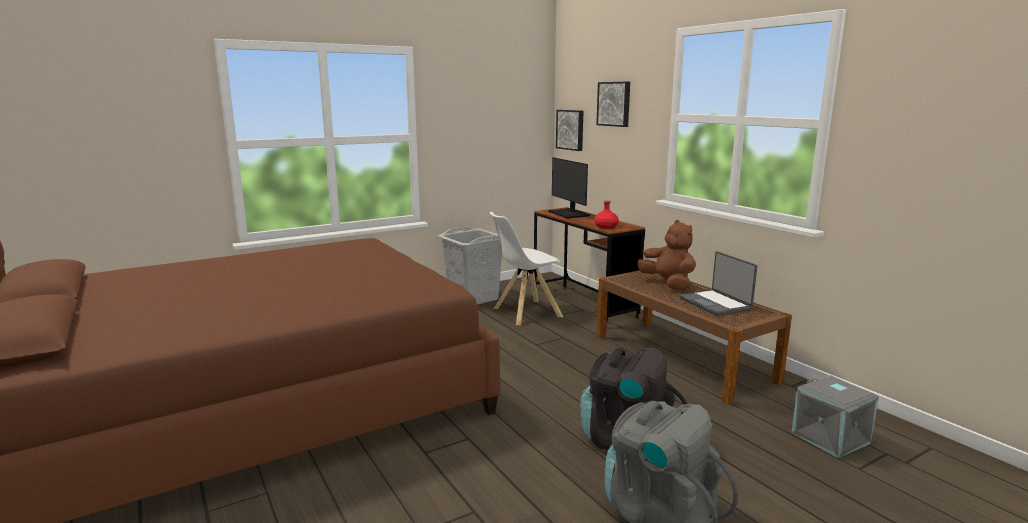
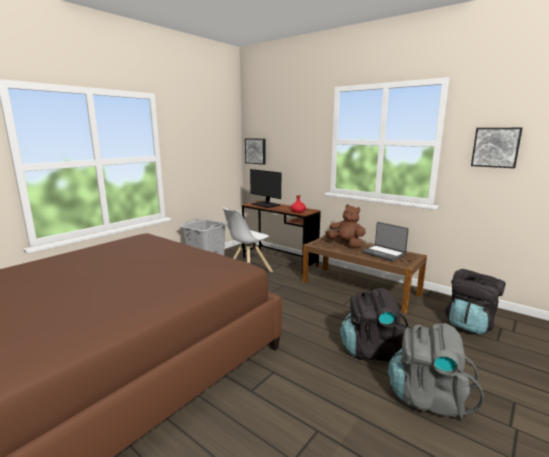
camera: 20 degrees left, 0 degrees up
(614, 104) = (289, 134): picture -> picture (495, 147)
(831, 438) = (470, 324): grey storage box -> black backpack

